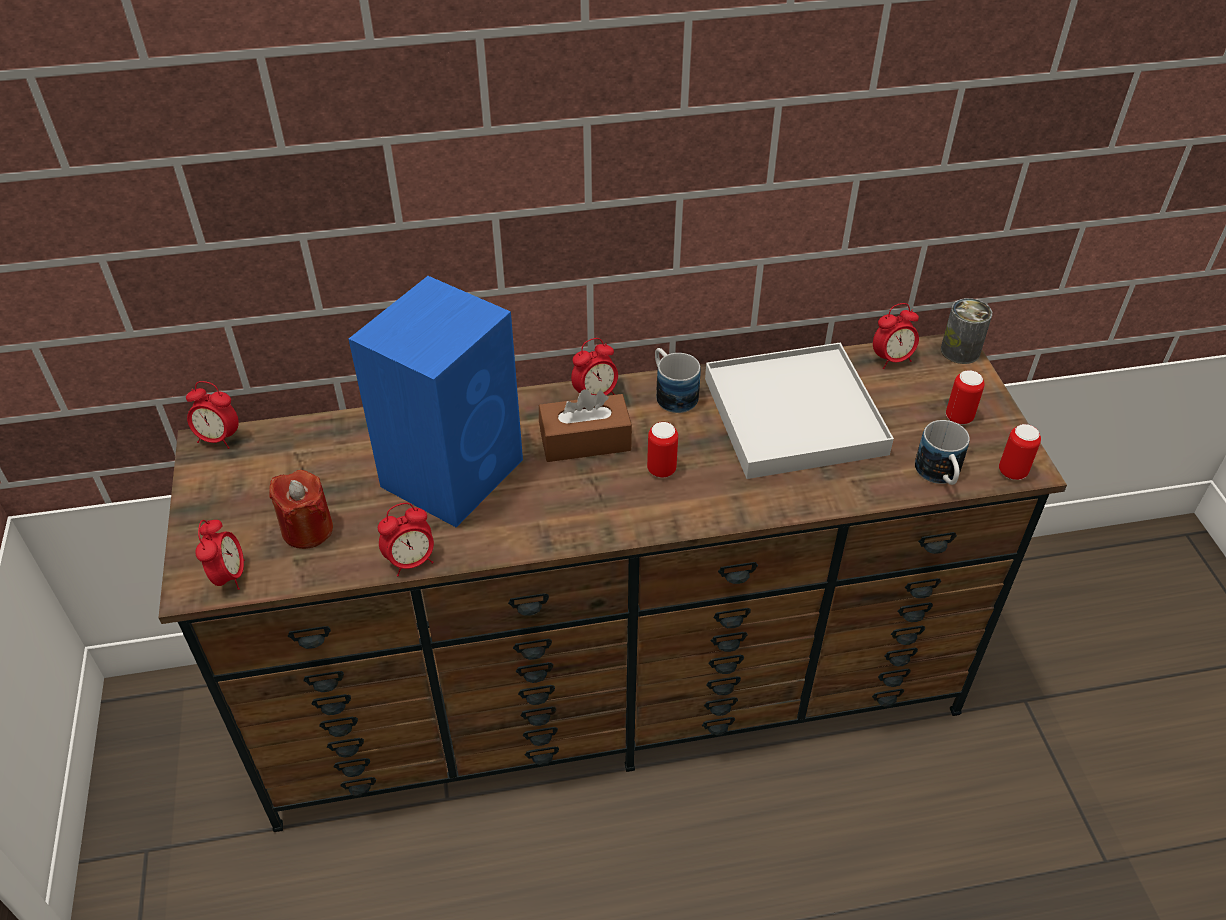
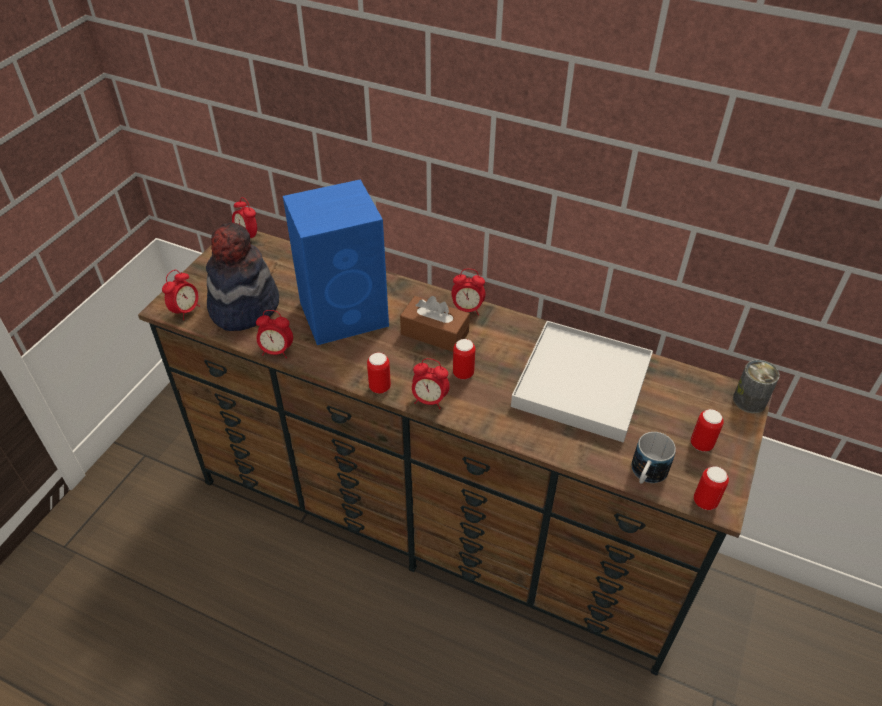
camera: 35 degrees right, 0 degrees up
(307, 529) = (243, 306): red candle -> hat
(583, 536) = (380, 387): none -> can
(671, 393) = (515, 331): mug -> none
(892, 359) = (689, 381): alarm clock -> alarm clock (429, 400)

